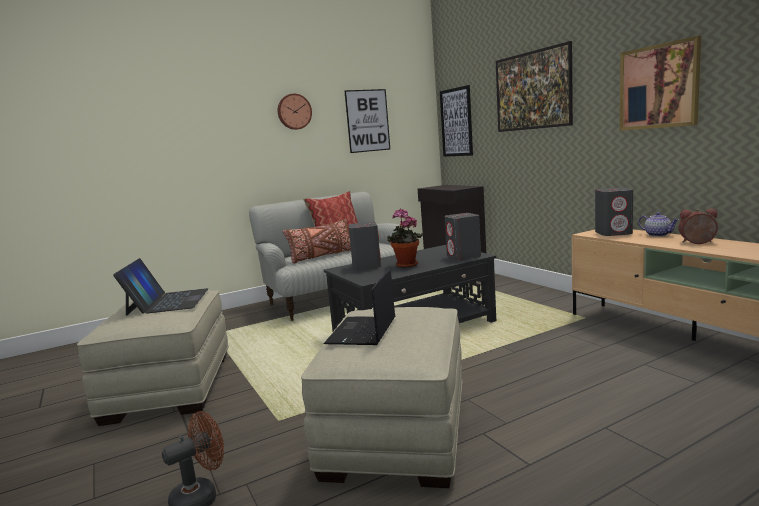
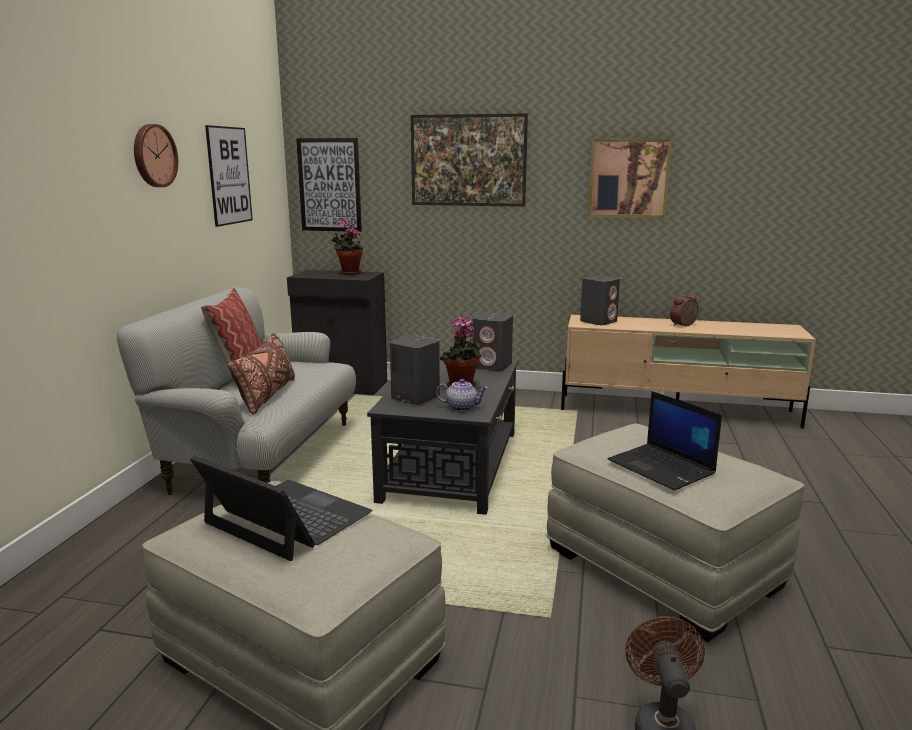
camera: 50 degrees left, 5 degrees up
(459, 186) = (348, 273): none -> potted plant
(658, 235) = (636, 320): teapot -> teapot (462, 407)

